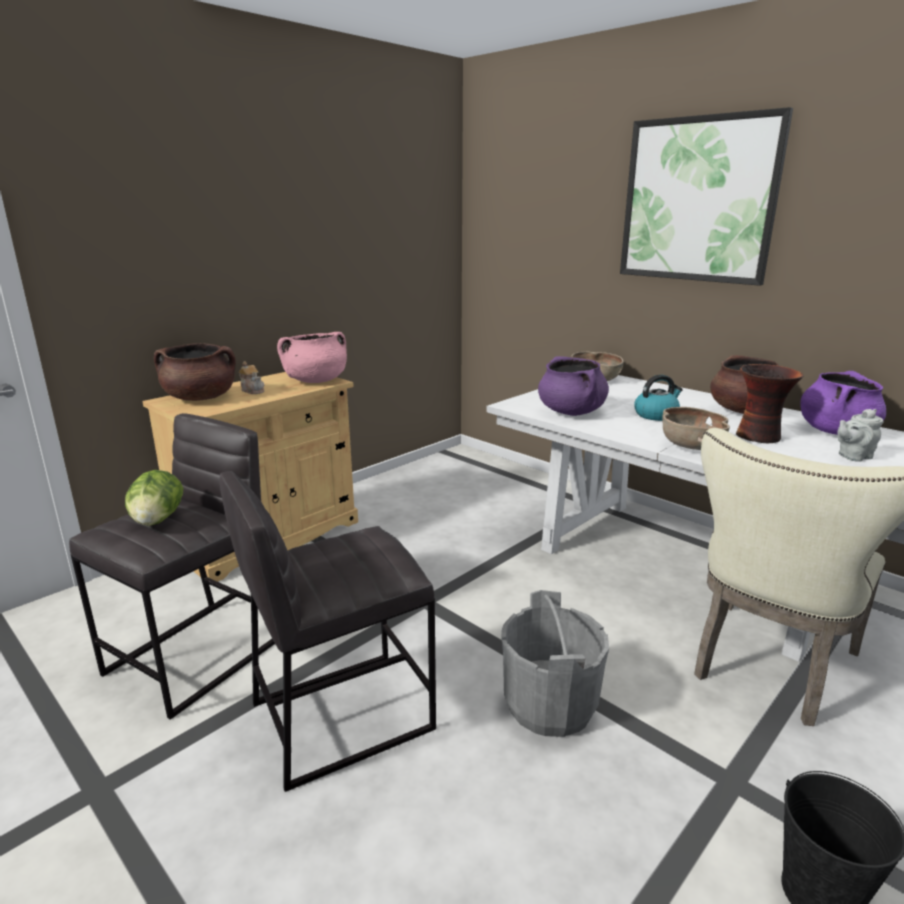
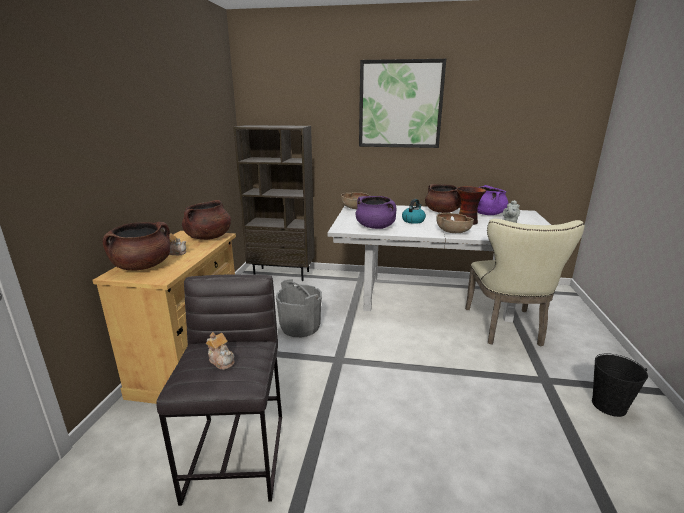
camera: 35 degrees left, 0 degrees up
(157, 520) = (221, 360): lettuce -> teapot
(315, 381) = (208, 237): pink cooking pot -> brown cooking pot
(340, 715) = (369, 440): grey stool -> none
(488, 466) = (282, 274): none -> brown bookcase
(550, 705) = (453, 383): grey bucket -> grey bucket (300, 327)

